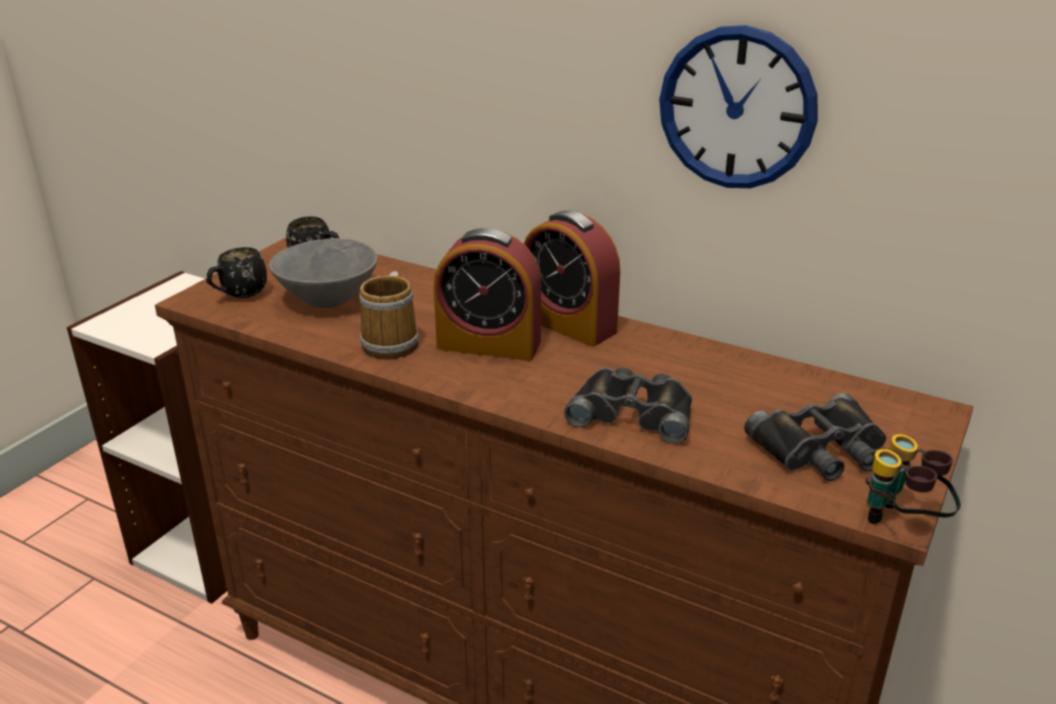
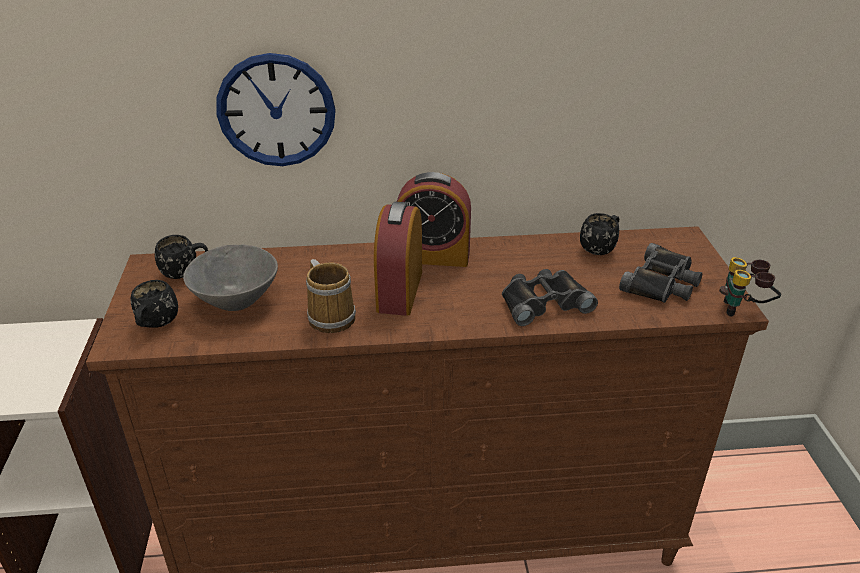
camera: 35 degrees left, 5 degrees up
(489, 344) = (399, 291): alarm clock -> alarm clock turned 120 degrees clockwise
(737, 108) = (535, 71): wall clock -> wall clock (276, 111)
(787, 383) = (600, 248): none -> black mug

